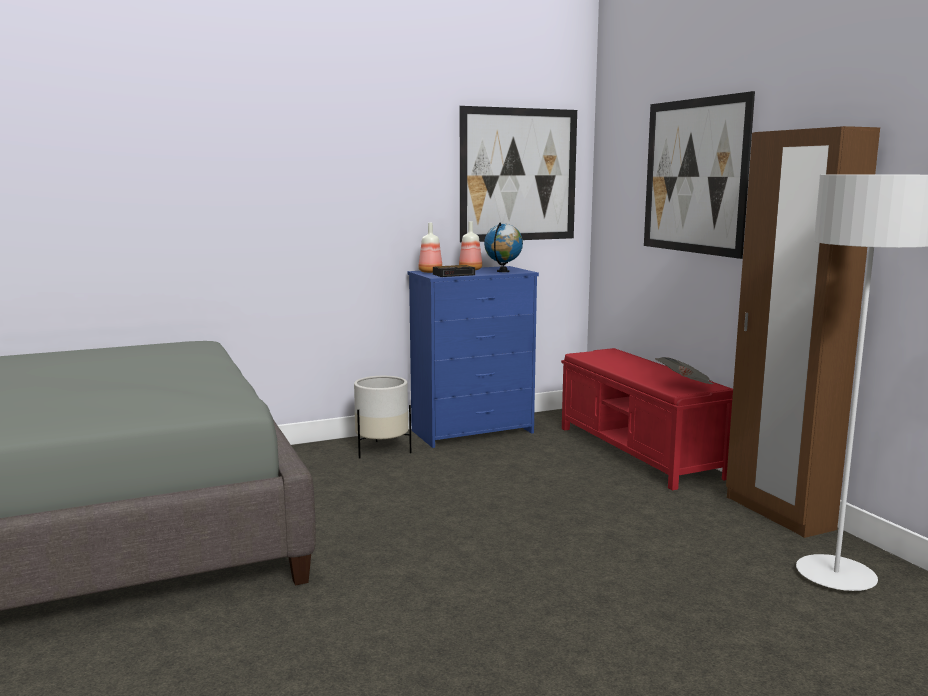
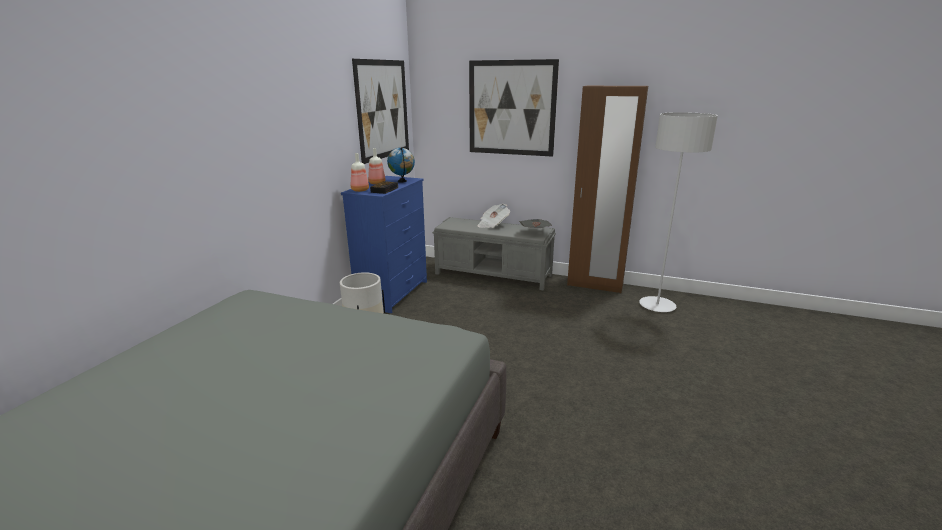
camera: 45 degrees left, 10 degrees up
(639, 452) = (494, 274): red bench -> grey bench
(648, 366) = (492, 225): none -> newspaper

